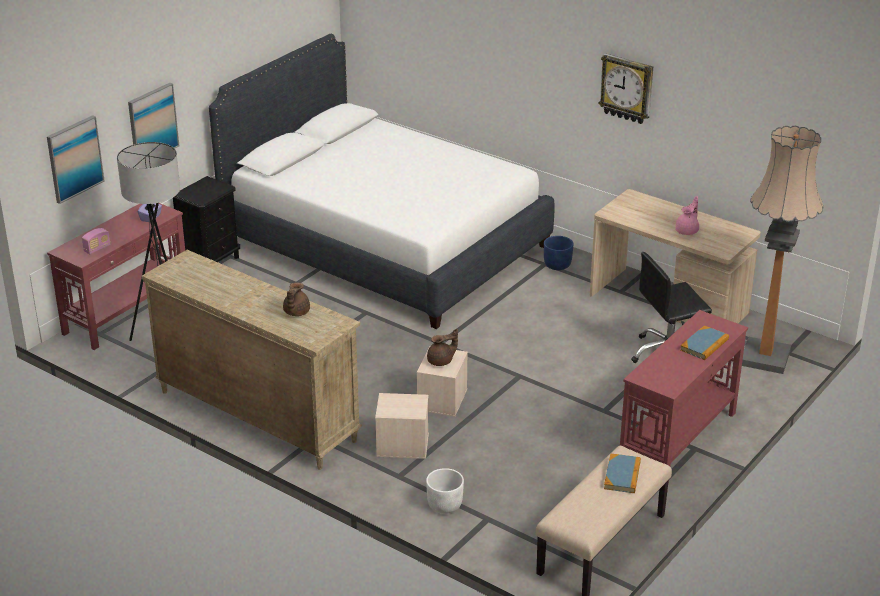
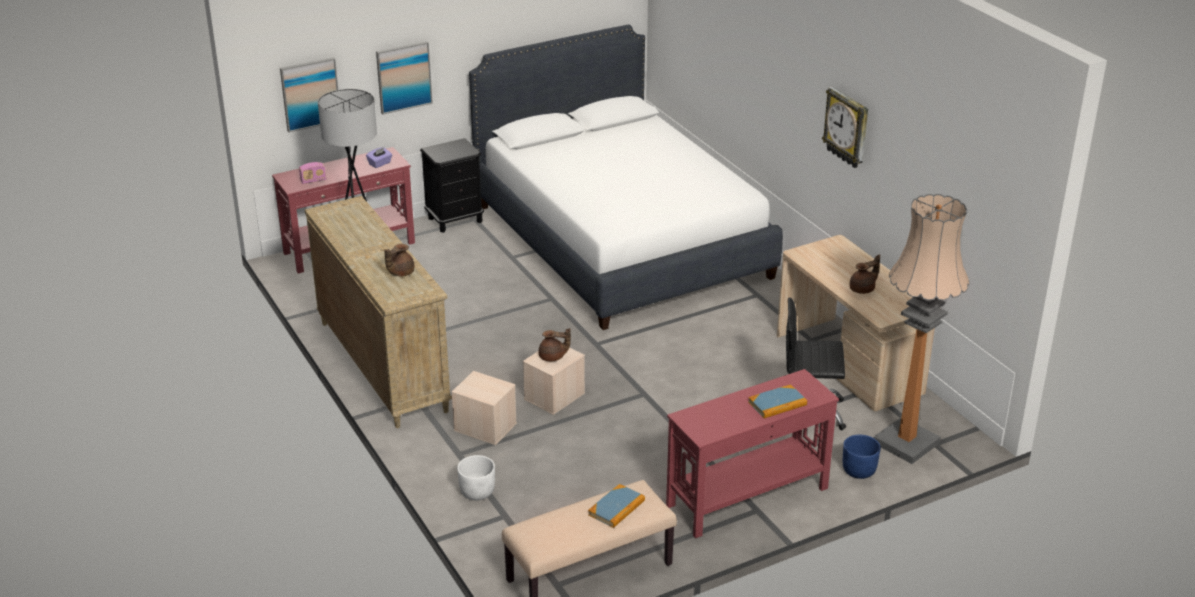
camera: 25 degrees right, 0 degrees up
(557, 265) = (769, 299): blue planter -> blue planter (859, 470)
(687, 231) = (863, 289): pink teapot -> brown teapot

